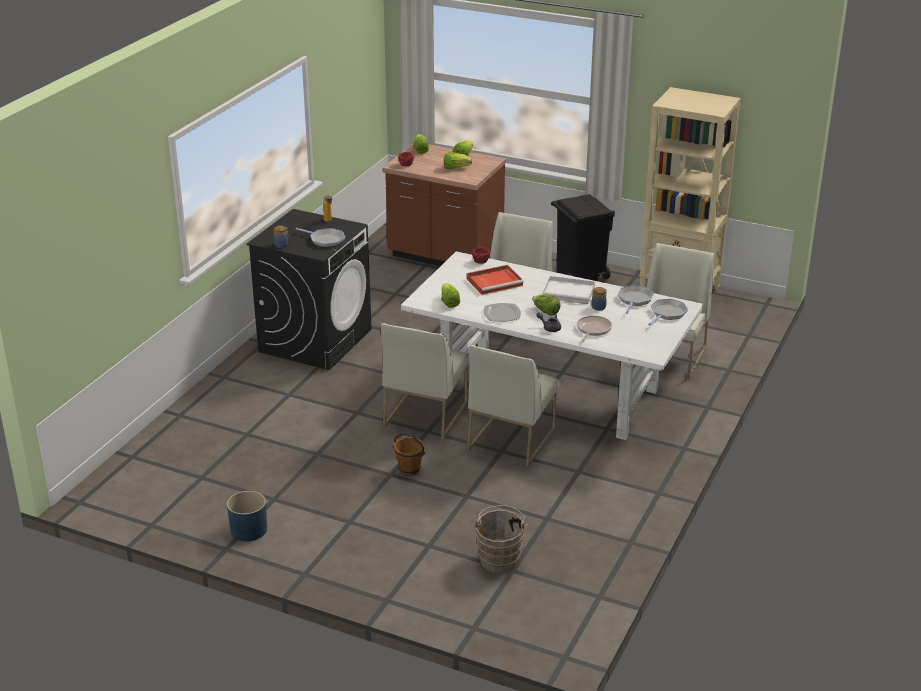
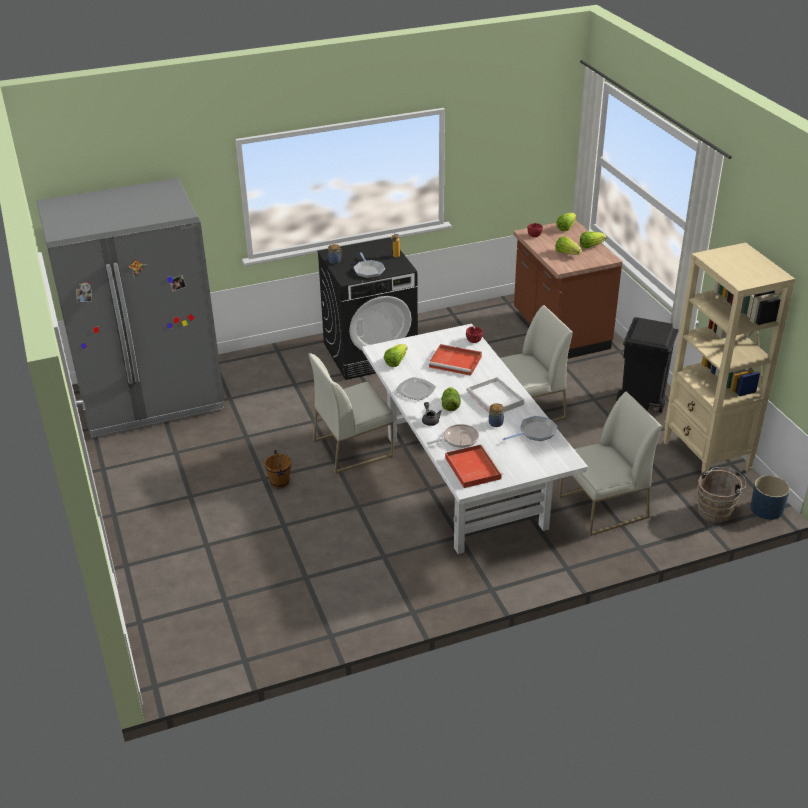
camera: 45 degrees right, 5 degrees up
(167, 473) = (151, 398): none -> grey fridge
(249, 530) = (132, 464): blue planter -> blue planter (766, 509)
(499, 558) = (231, 584): brown bucket -> brown bucket (716, 510)
(511, 439) = (379, 501): white chair -> none
(635, 342) = (472, 467): none -> red tray
(667, 313) = (541, 458): frying pan -> none

